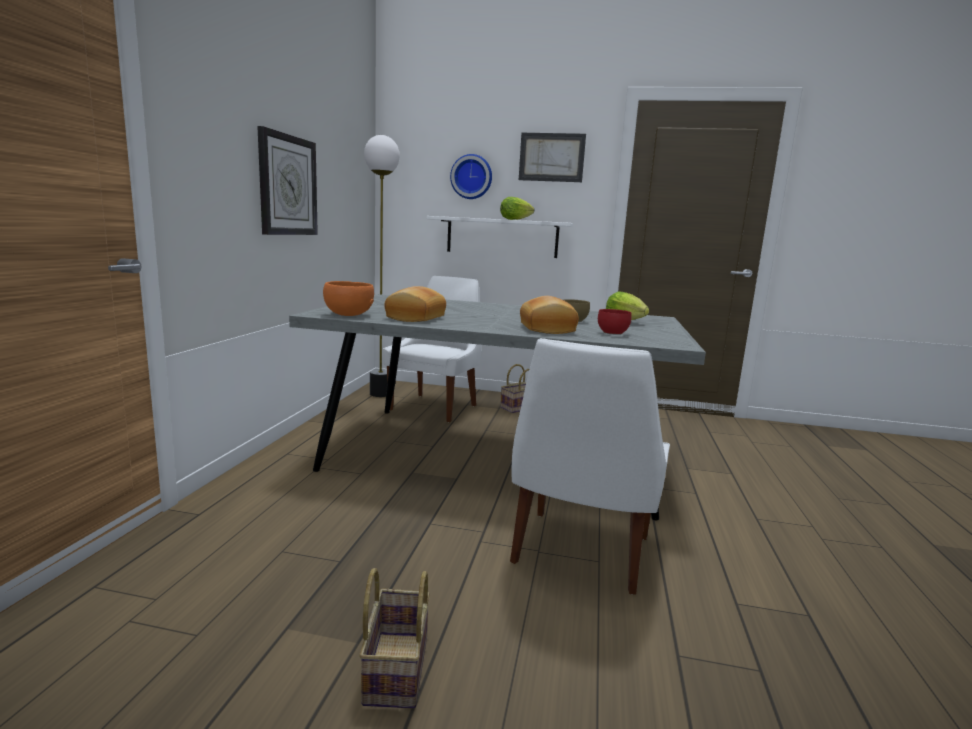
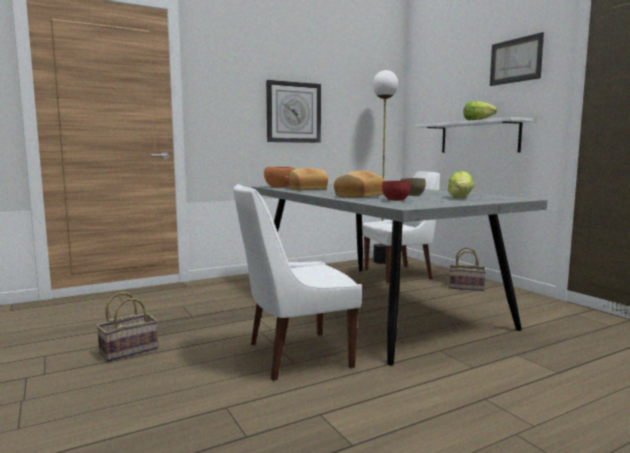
camera: 50 degrees right, 5 degrees down
(472, 177) = (459, 89): wall clock -> none

